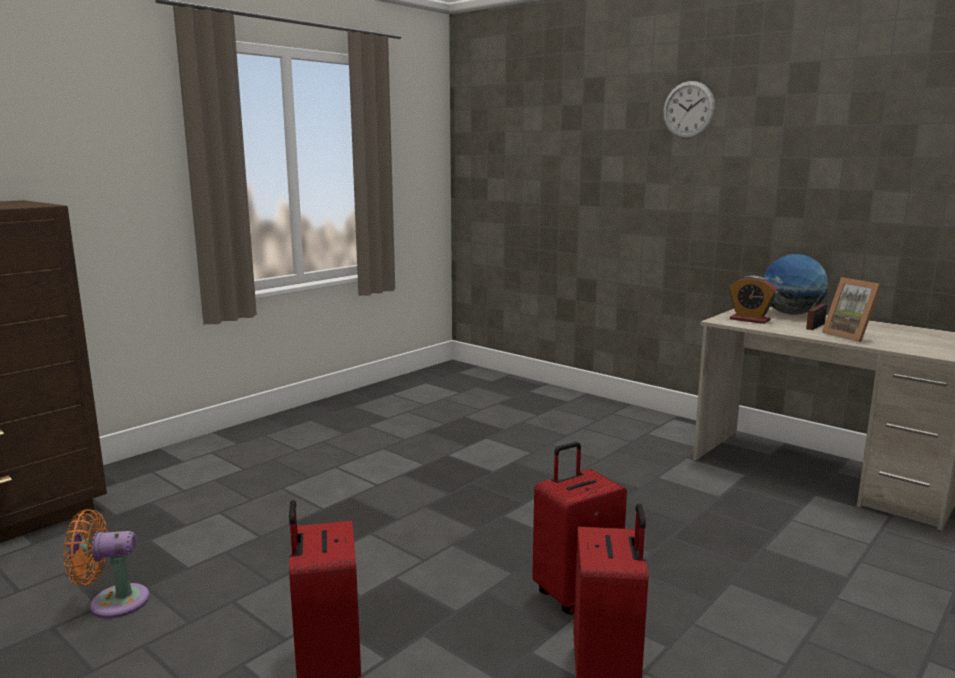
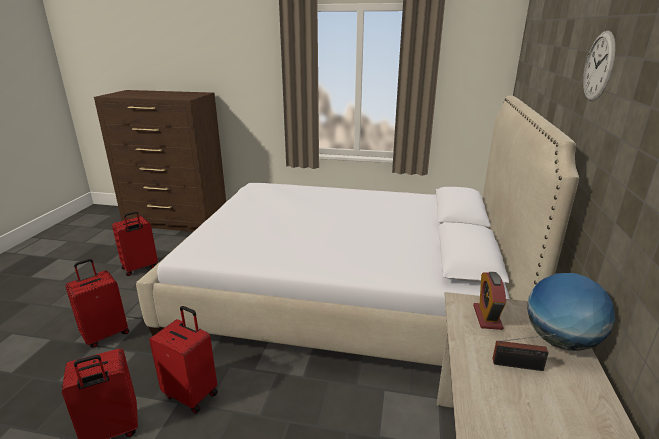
camera: 60 degrees right, 10 degrees up
(113, 602) = (140, 268): orange fan -> red suitcase
(461, 449) = (345, 291): none -> bed
(851, 336) = (500, 398): picture frame -> none

